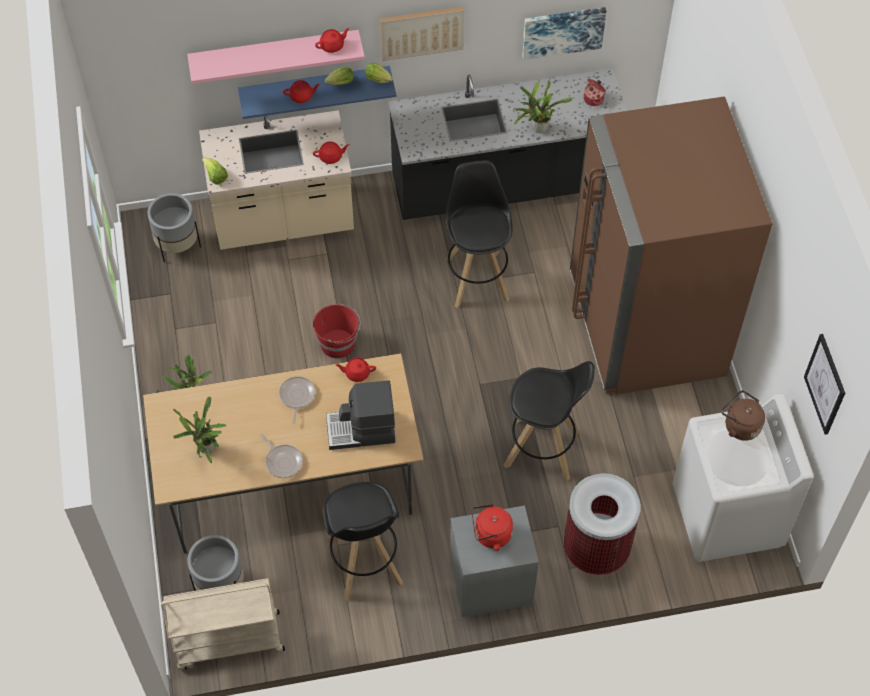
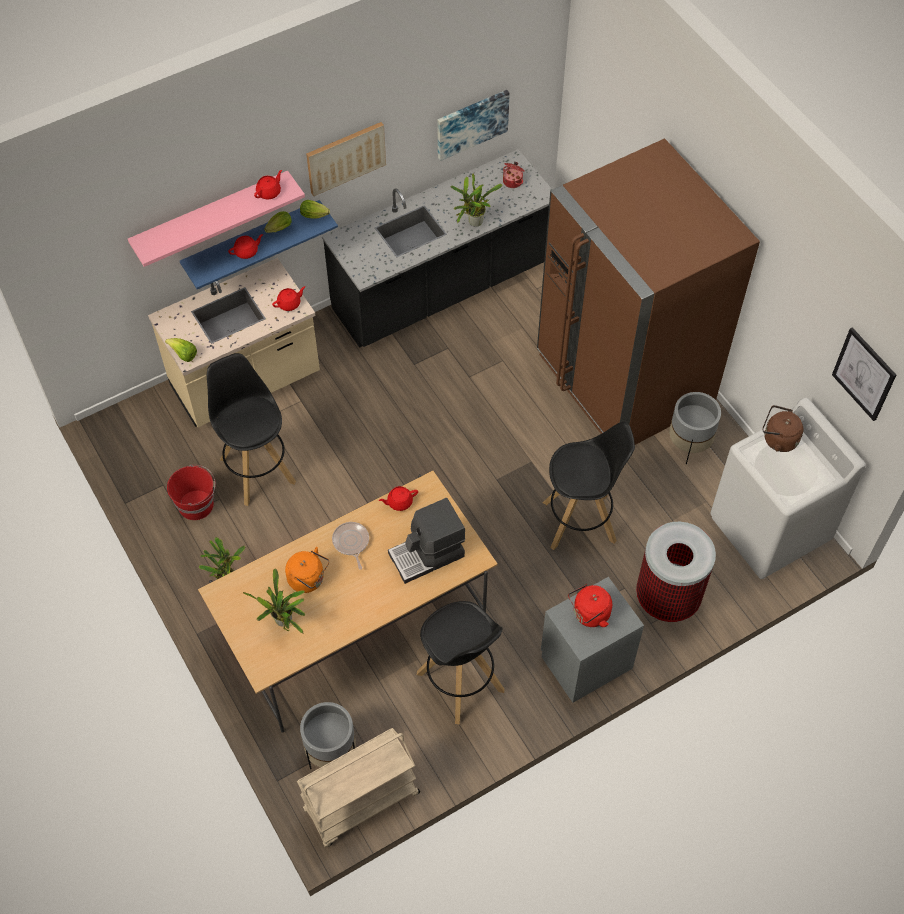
camera: 20 degrees left, 0 degrees up
(178, 246) = (151, 437): grey planter -> grey planter (689, 444)
(244, 418) = (308, 579): none -> orange kettle
(283, 461) = (364, 609): frying pan -> none
(338, 343) = (347, 482): red bucket -> red bucket (196, 504)
(477, 278) = (452, 381): black stool -> black stool (257, 469)

